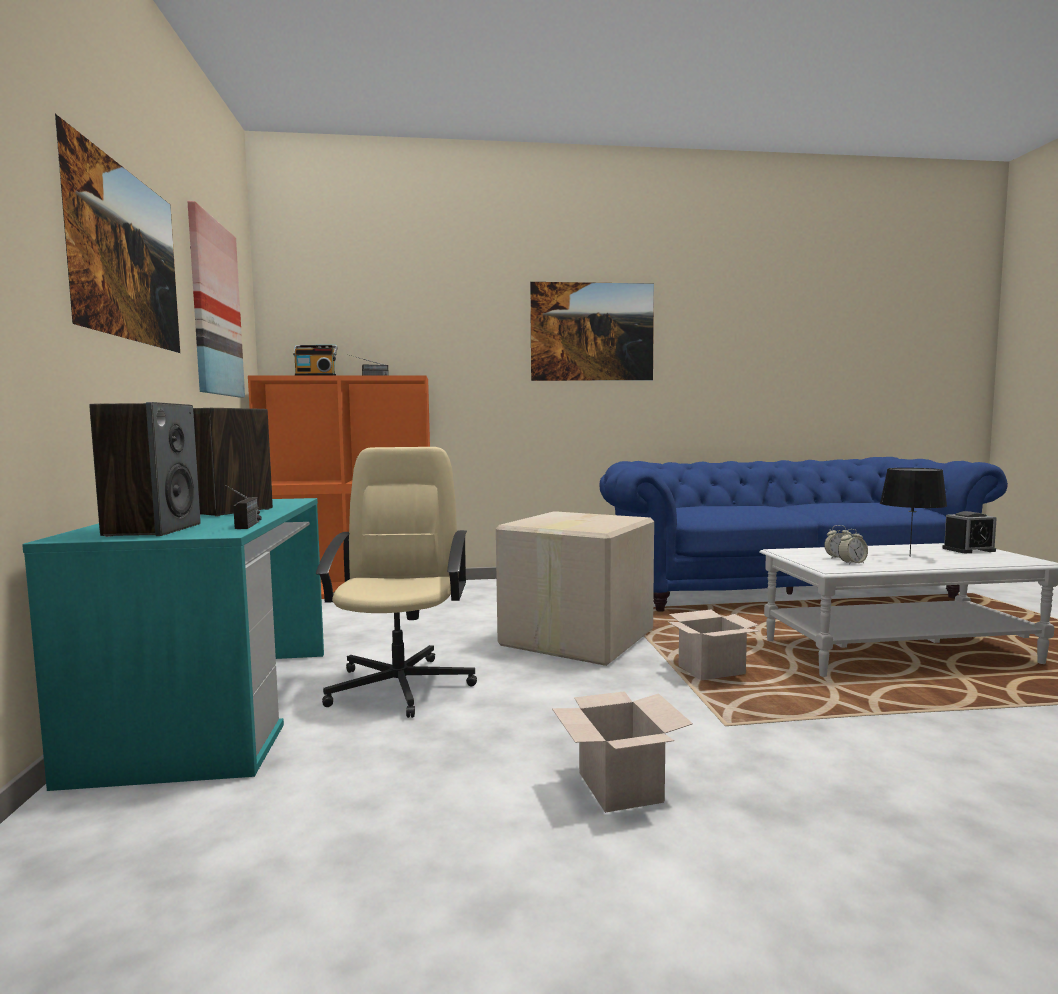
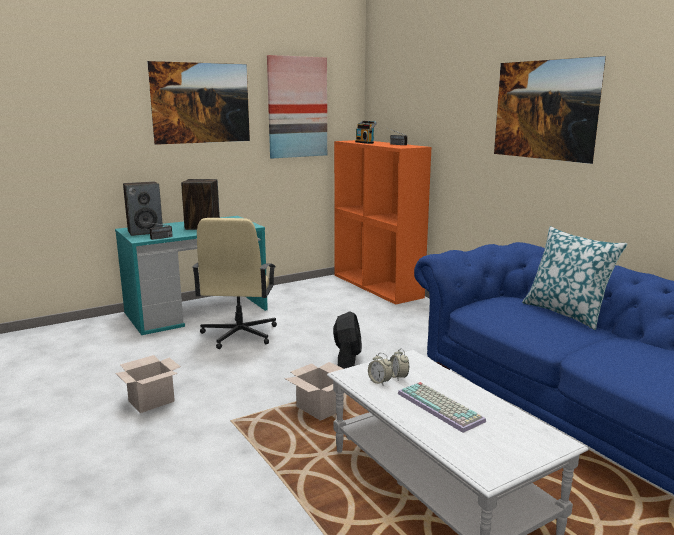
camera: 65 degrees right, 10 degrees up
(401, 685) = (239, 334): beige office chair -> beige office chair turned 120 degrees clockwise
(574, 638) = (347, 359): cardboard box -> black fan
(728, 504) = (566, 313): none -> pillow
(910, 556) = (442, 407): black table lamp -> keyboard
(968, 550) = (521, 441): alarm clock -> none

